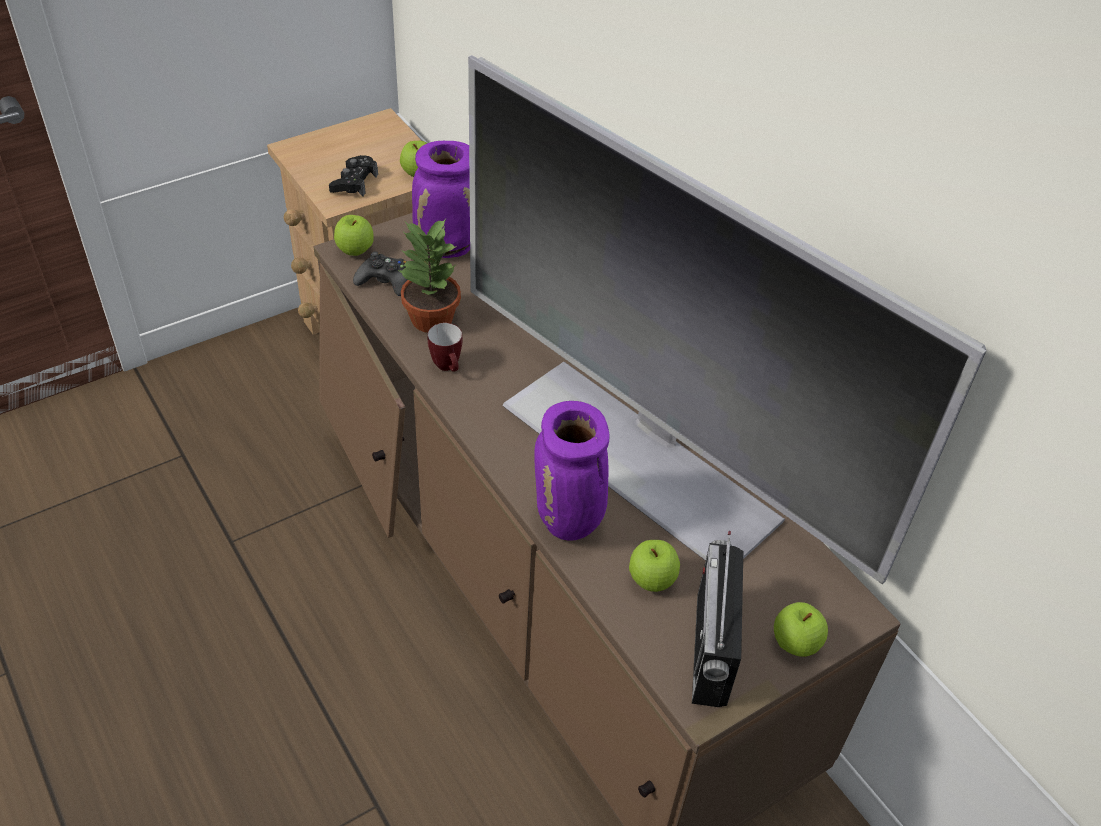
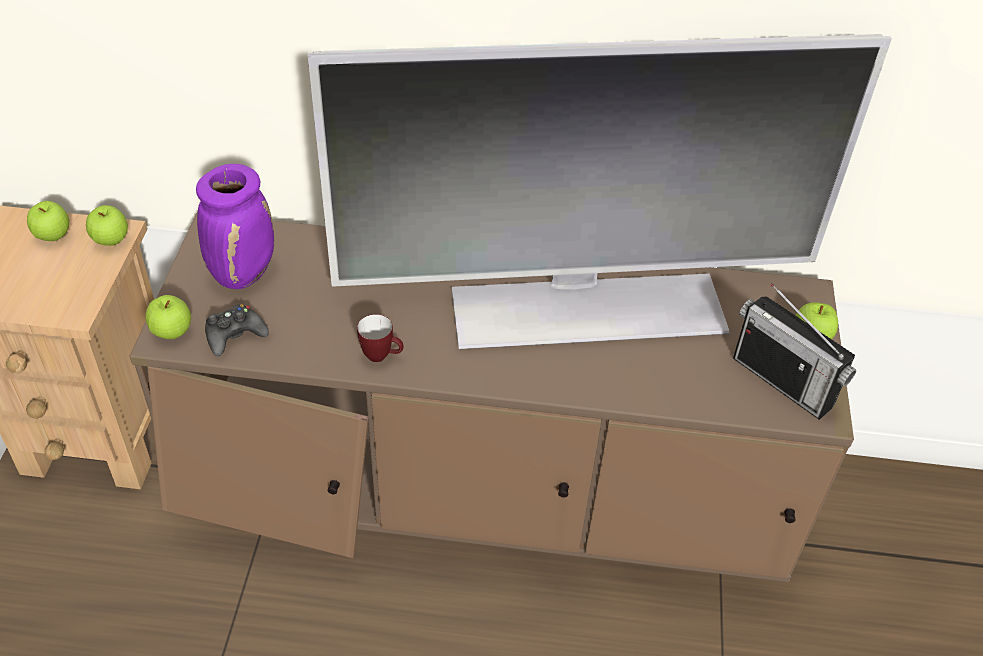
camera: 50 degrees left, 0 degrees up
(354, 182) = (65, 285): black game controller -> none
(430, 319) = (313, 334): potted plant -> none
(569, 521) = (609, 383): purple vase -> none
(651, 580) = (700, 373): apple -> apple (53, 236)

